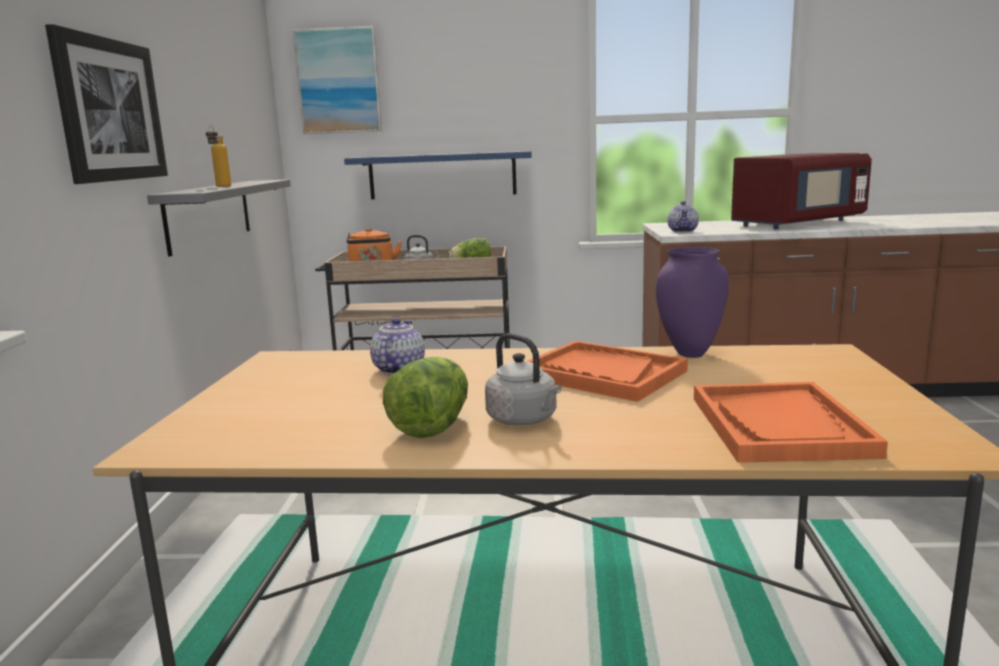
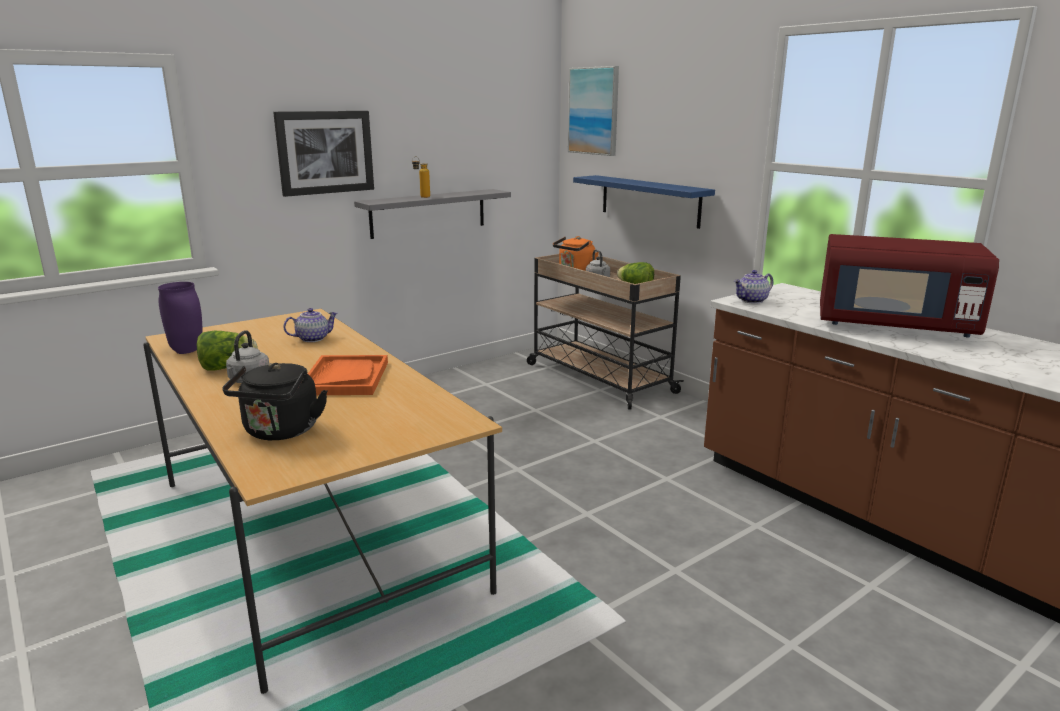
camera: 50 degrees right, 5 degrees up
(689, 353) = (416, 388): purple vase -> purple vase (188, 351)
(779, 426) = (280, 432): orange tray -> black kettle

